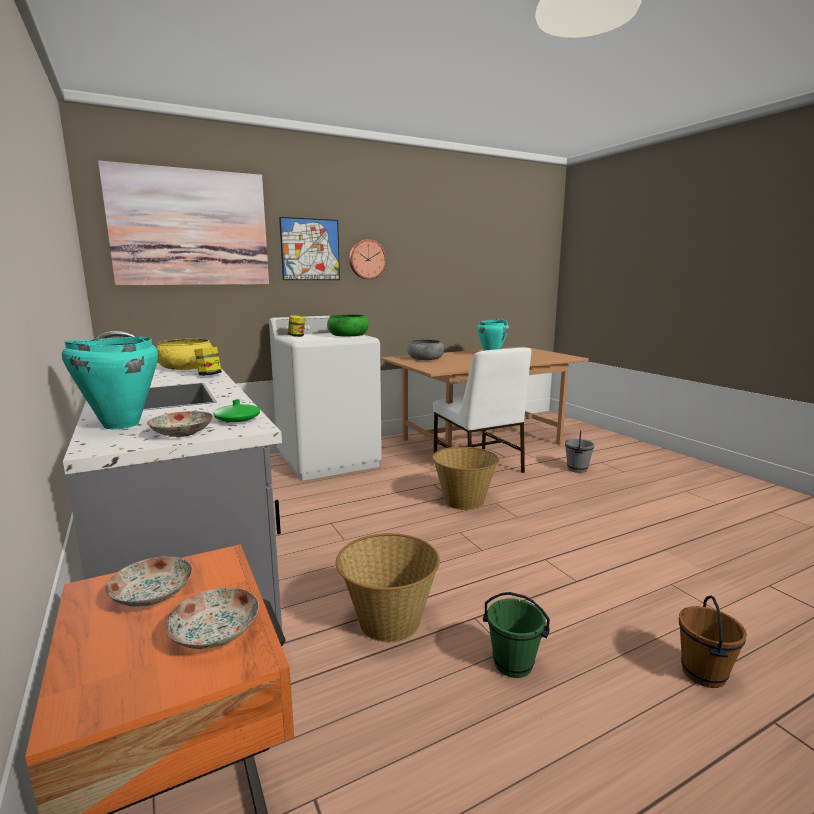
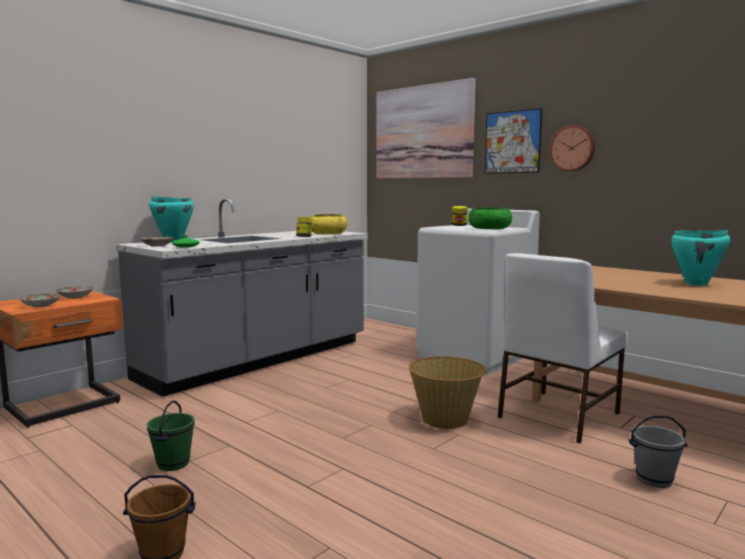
camera: 70 degrees right, 5 degrees down
(388, 622) = (217, 418): basket -> none
(425, 358) = (594, 271): grey bowl -> none

